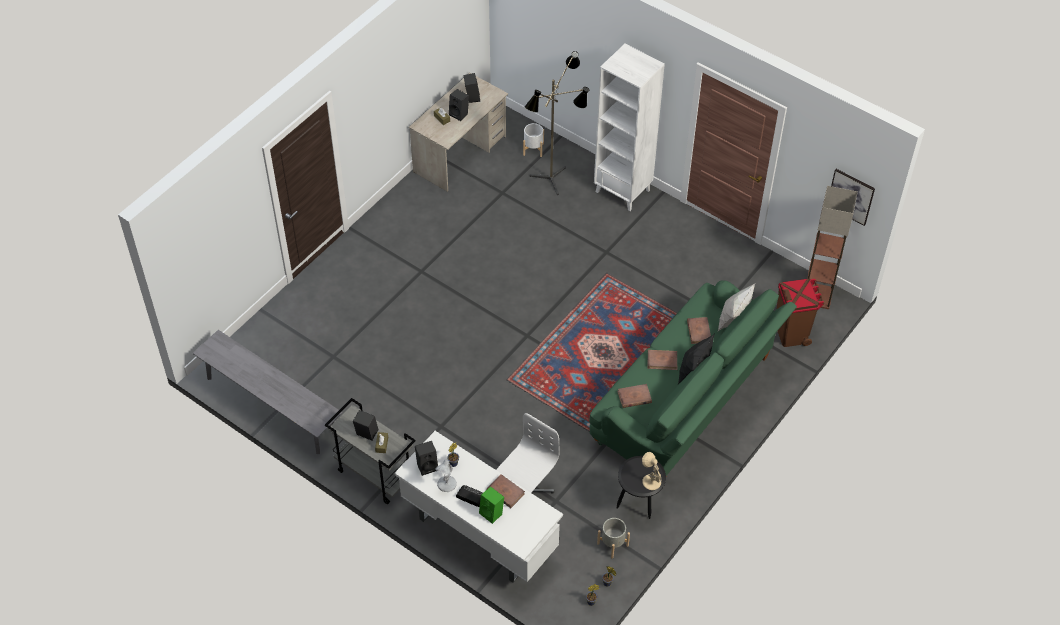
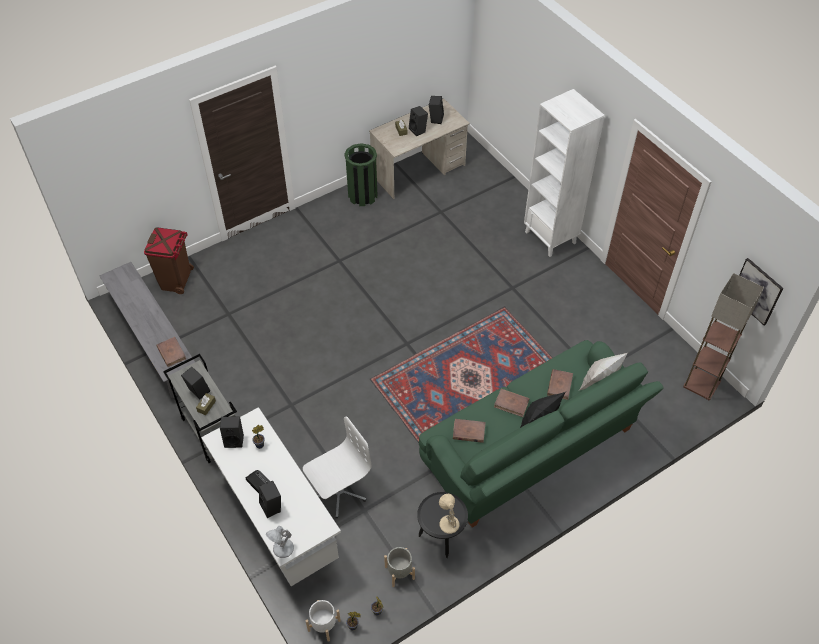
camera: 20 degrees right, 0 degrees up
(413, 196) = (362, 195): none -> green trash can
(446, 484) = (243, 464): white table lamp -> white table lamp (282, 549)
(492, 513) = (272, 507): green speaker -> black speaker
(505, 492) = (295, 490): brown book -> brown book (171, 352)
(533, 149) = (484, 182): white planter -> white planter (324, 625)
(555, 181) = (492, 214): floor lamp -> none
(791, 333) = (662, 413): brown trash can -> brown trash can (176, 280)

